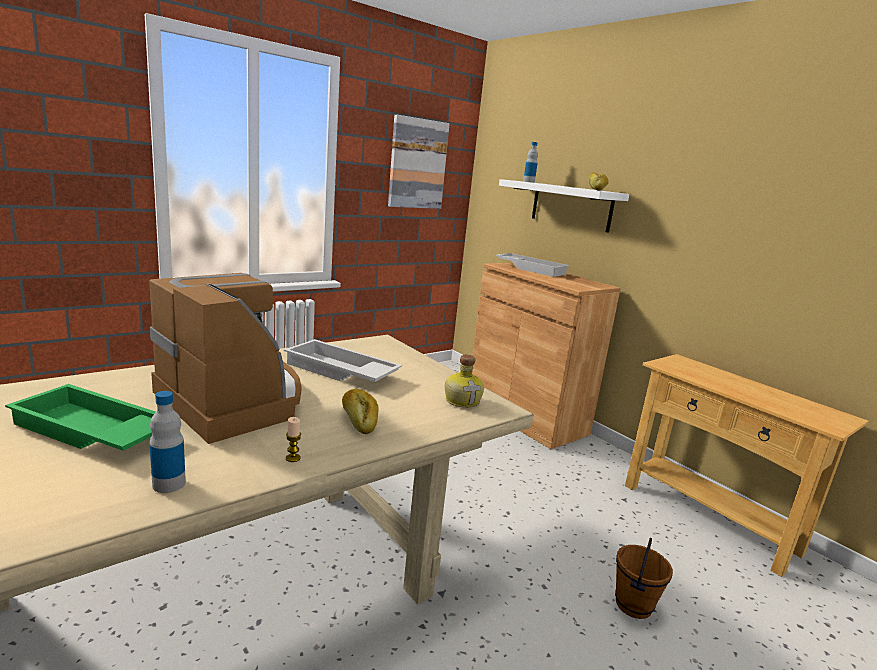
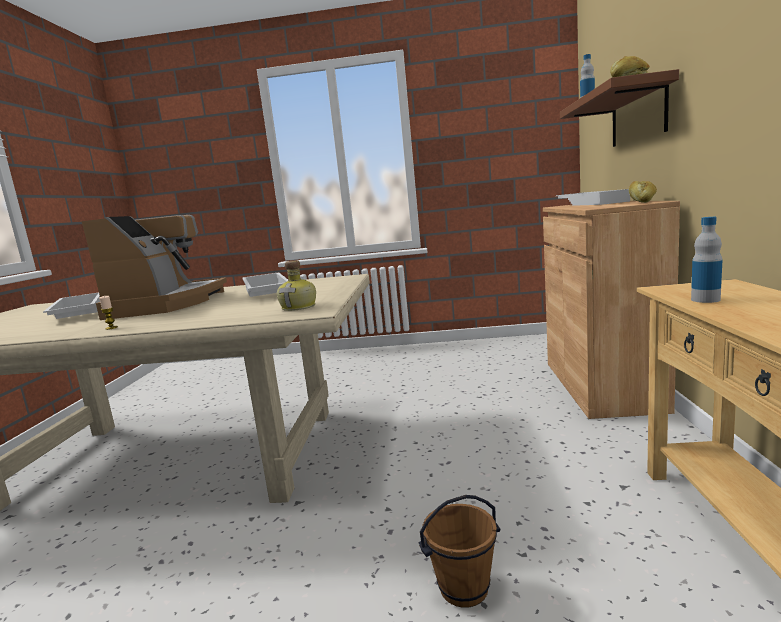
camera: 45 degrees right, 5 degrees down
(91, 432) = (77, 313): green tray -> white tray
(169, 484) = (40, 332): bottle -> bottle (705, 300)
(359, 419) = (199, 314): bread -> bread (642, 202)
(417, 164) = (501, 125): picture -> none
(571, 206) = (638, 115): white shelf -> brown shelf

